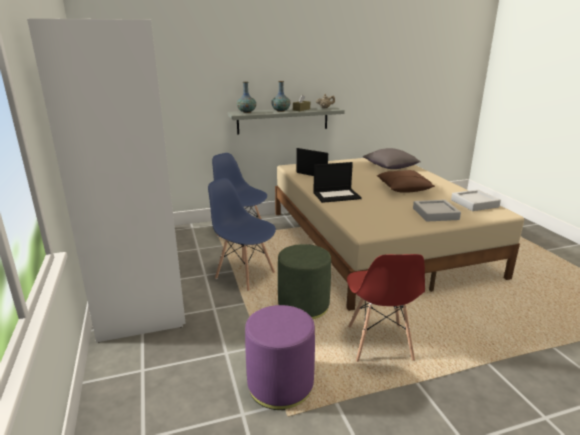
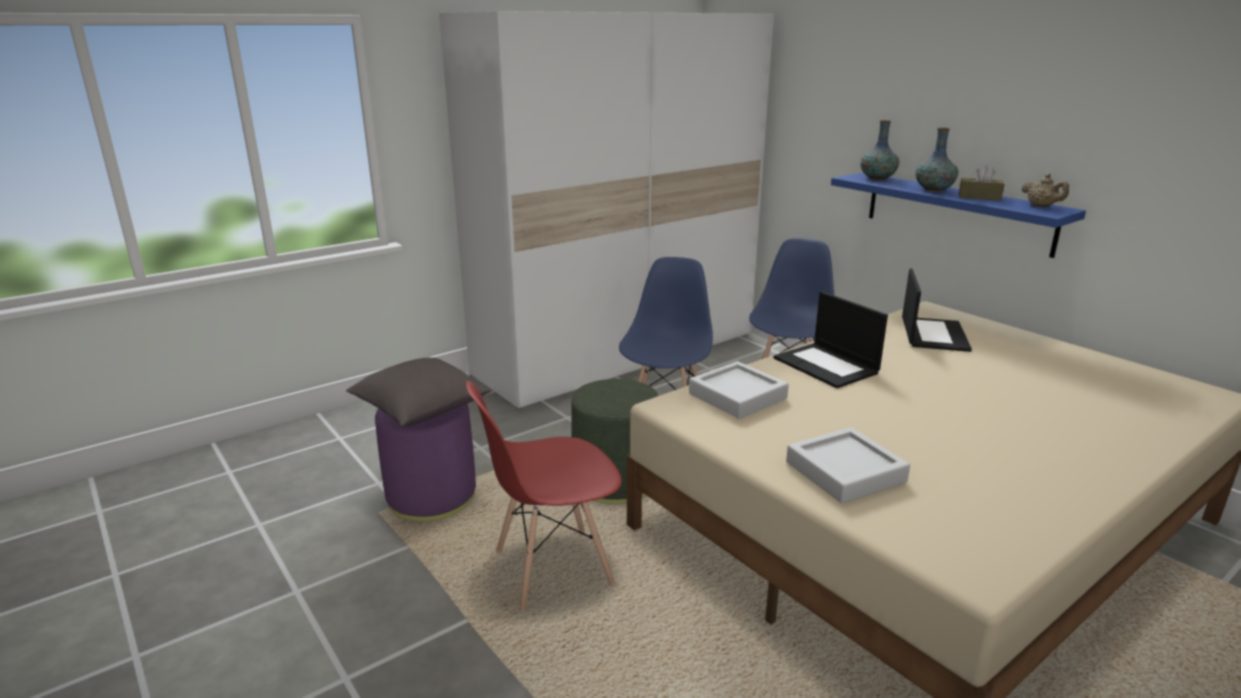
camera: 70 degrees right, 0 degrees up
(283, 120) = (957, 212): grey shelf -> blue shelf
(390, 167) = (1114, 400): grey pillow -> grey pillow (420, 410)
(403, 188) = (971, 426): brown pillow -> none
(474, 203) = (994, 527): grey tray -> grey tray (737, 396)

